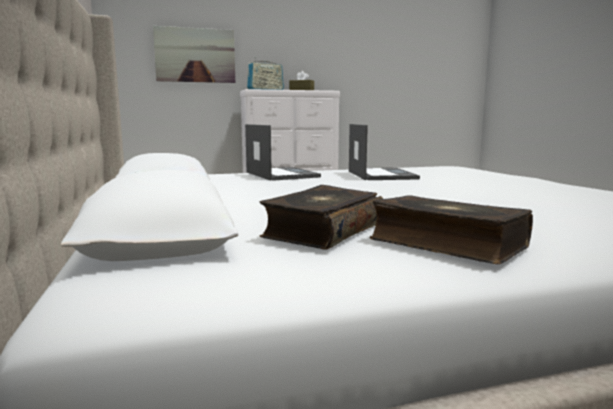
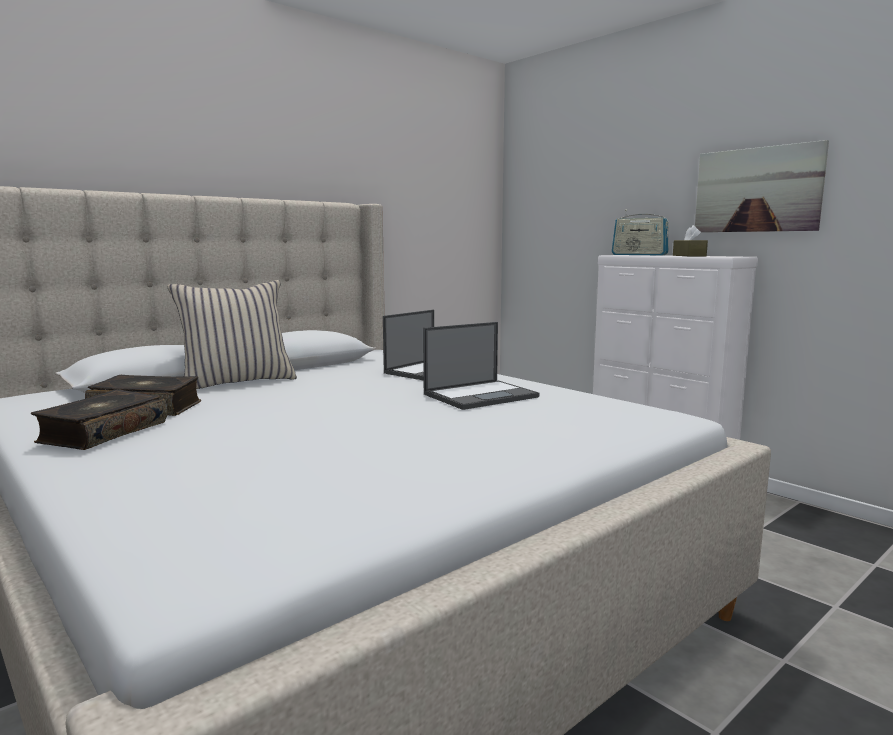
camera: 65 degrees right, 0 degrees up
(195, 55) = (584, 210): picture -> picture (757, 190)
(227, 206) = (237, 382): none -> beige pillow

